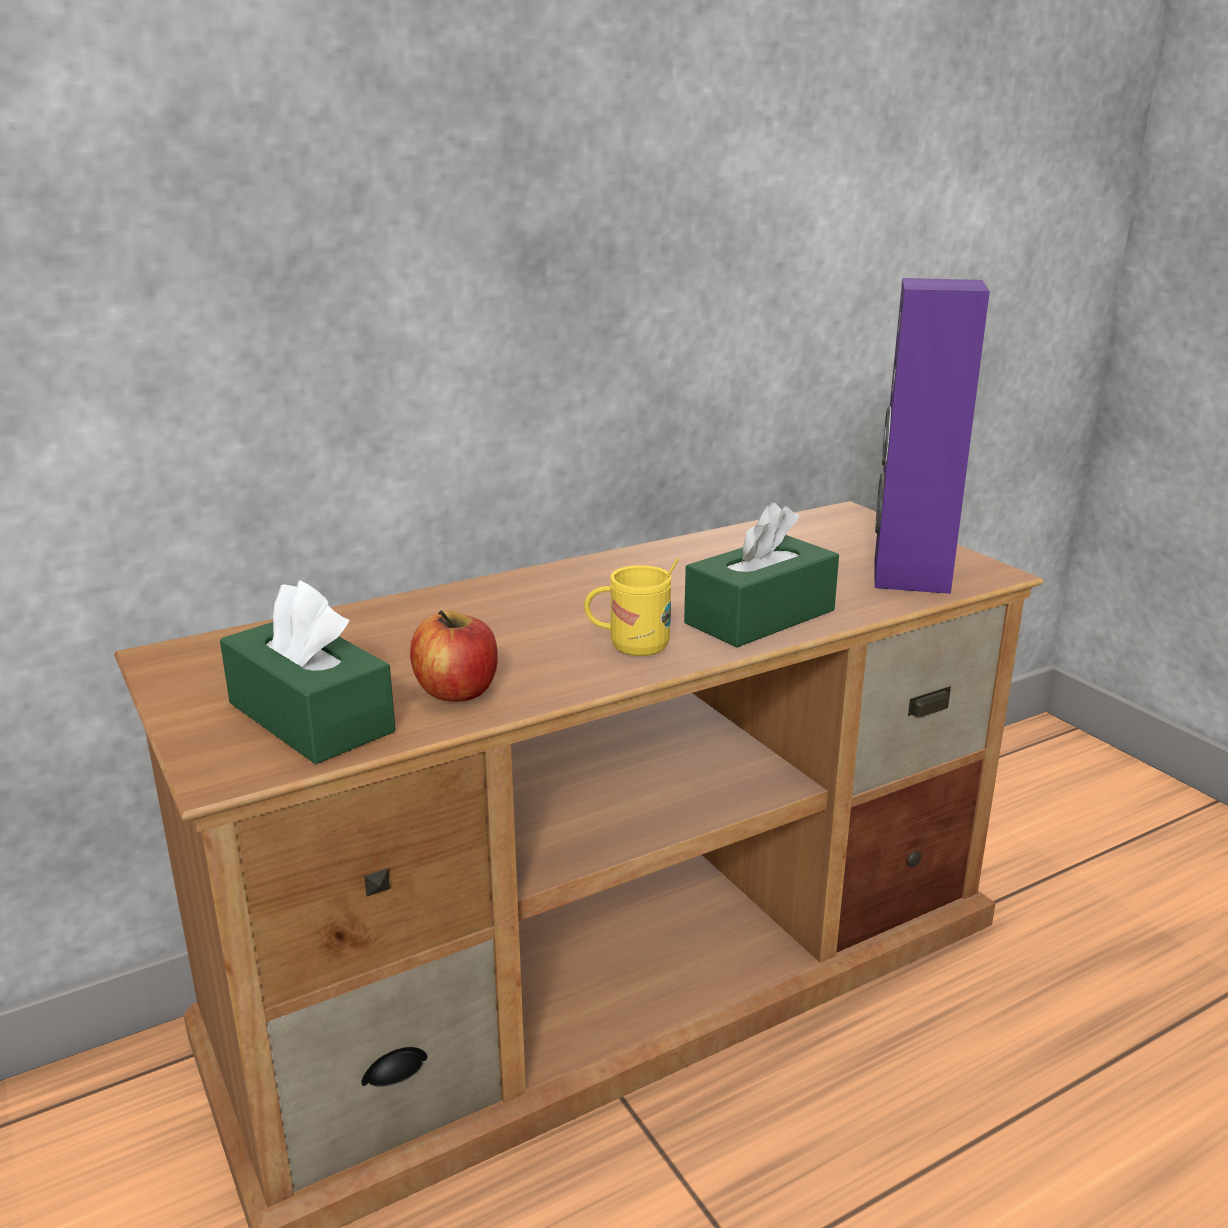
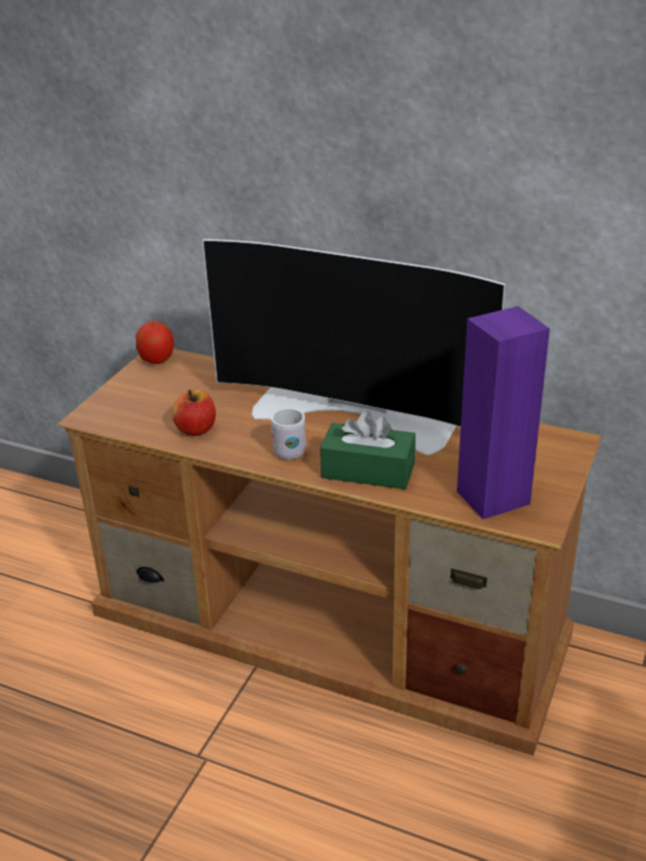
camera: 55 degrees right, 10 degrees up
(180, 659) = (157, 360): none -> apple
(310, 717) = (142, 410): green tissue box -> none
(609, 581) = (357, 412): none -> television
(630, 647) = (287, 450): yellow mug -> white mug

